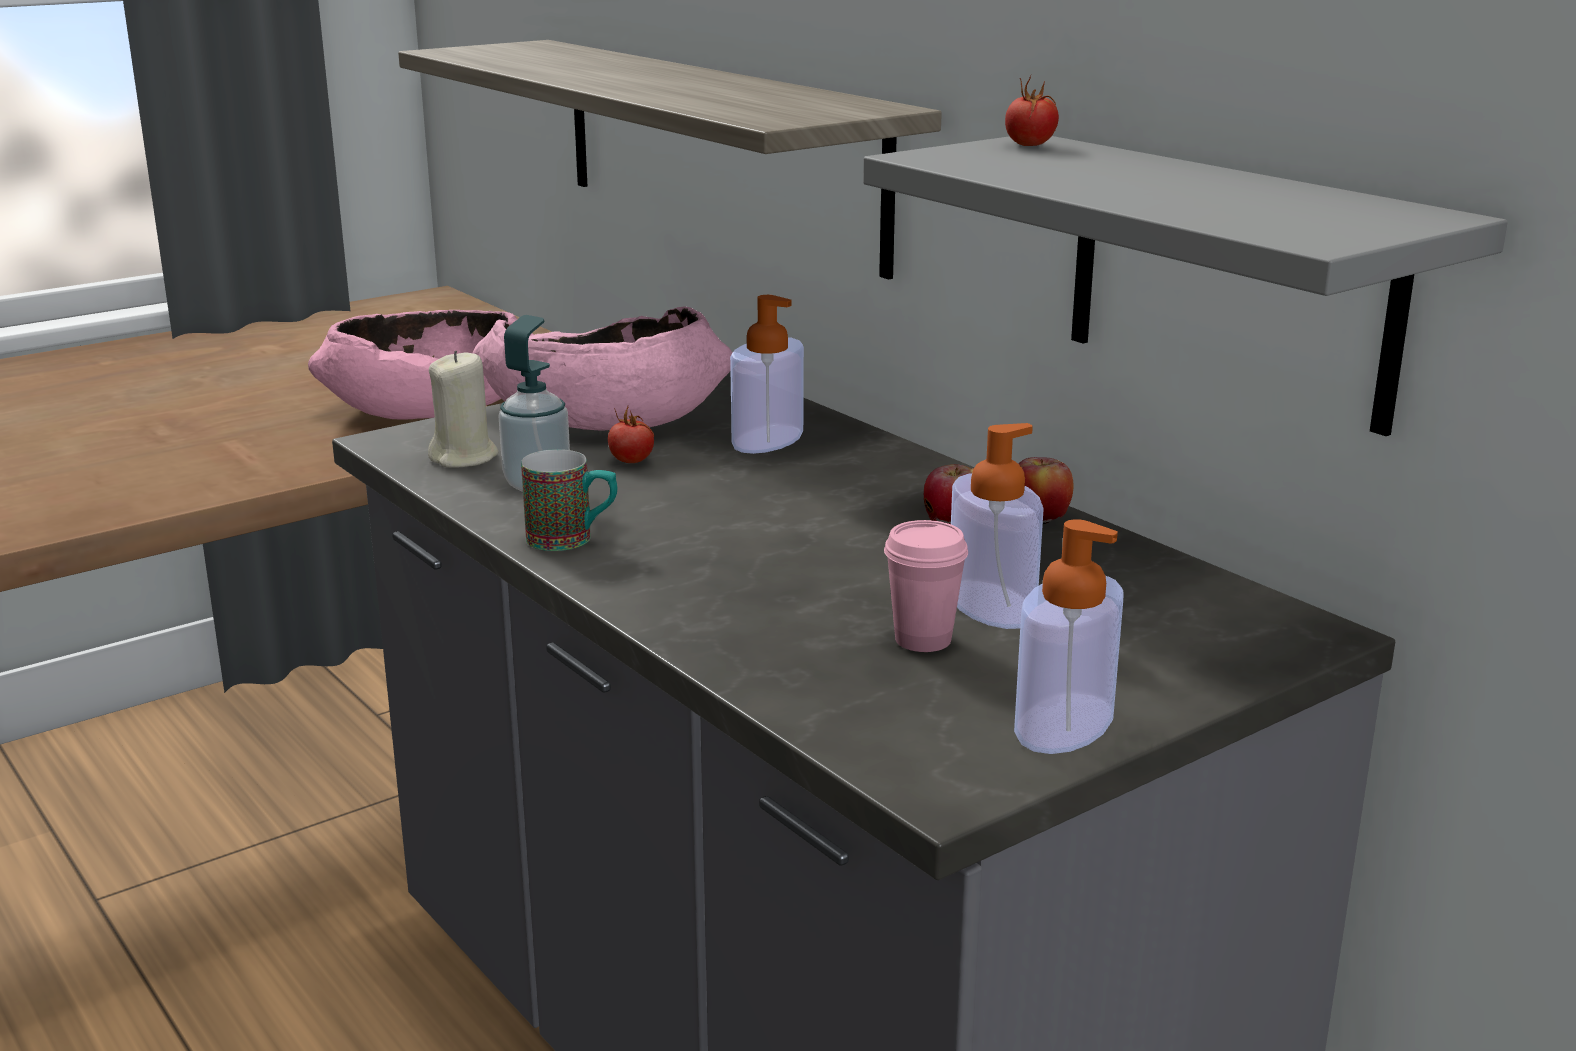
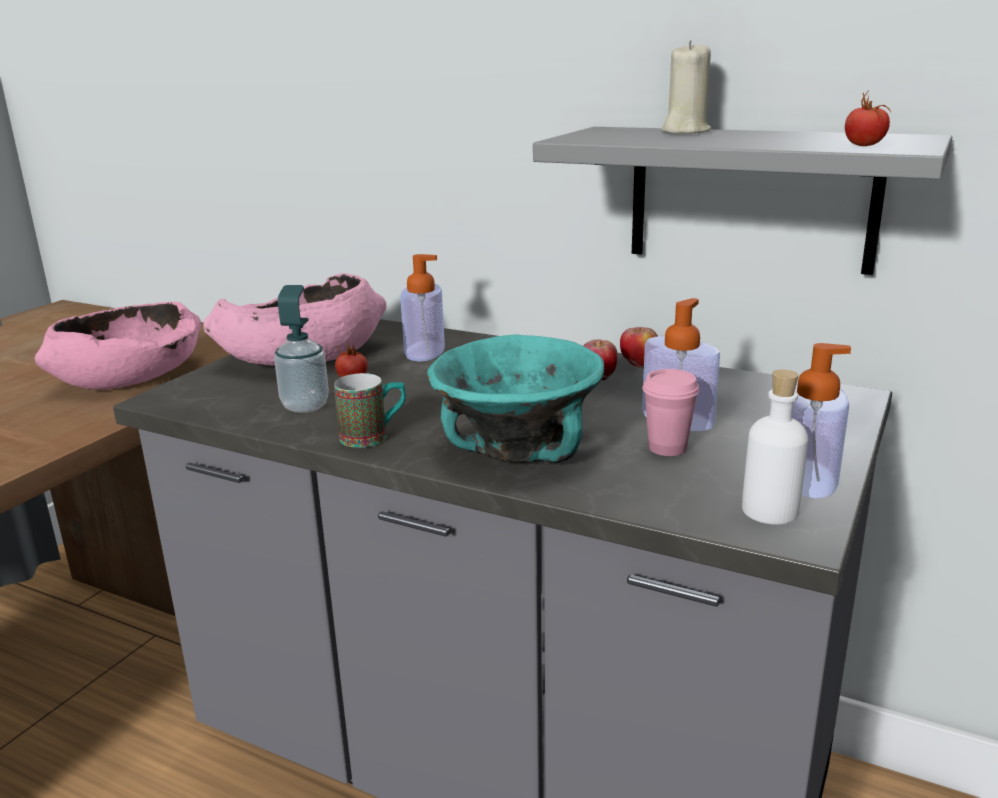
camera: 25 degrees left, 0 degrees up
(464, 458) = (232, 399): beige candle -> beige candle (685, 131)
(717, 149) = (316, 170): shelf -> none
(728, 595) = (518, 448): none -> turquoise bowl
(949, 750) = (770, 511): none -> white bottle
(1030, 145) = (613, 130): tomato -> tomato (864, 145)

